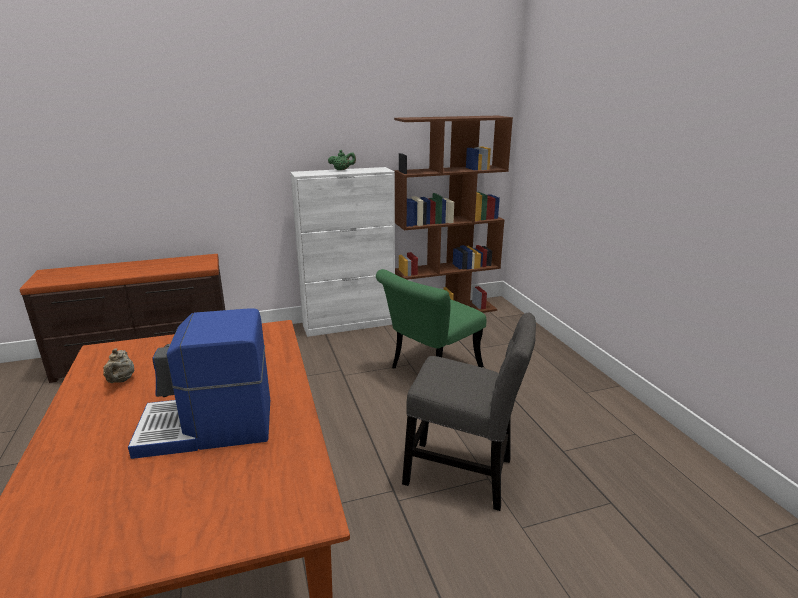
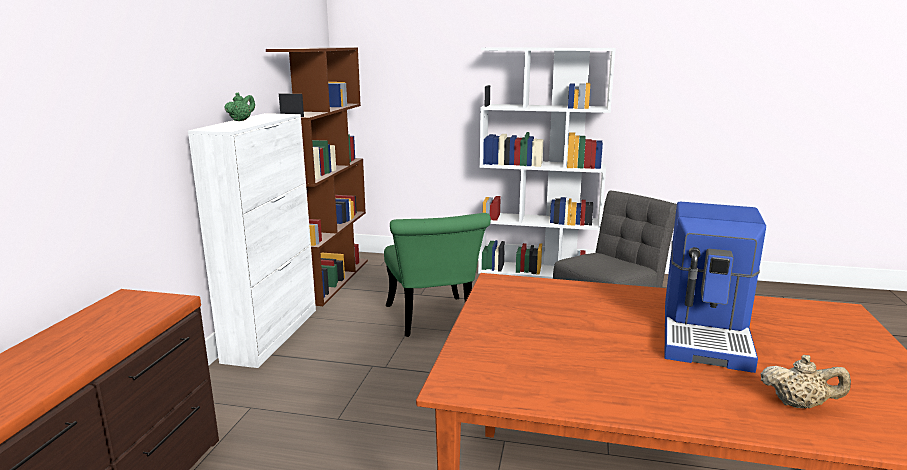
camera: 60 degrees left, 5 degrees down
(121, 380) = (568, 372): beige teapot -> beige teapot (799, 404)
(600, 389) = (538, 271): none -> white bookcase

